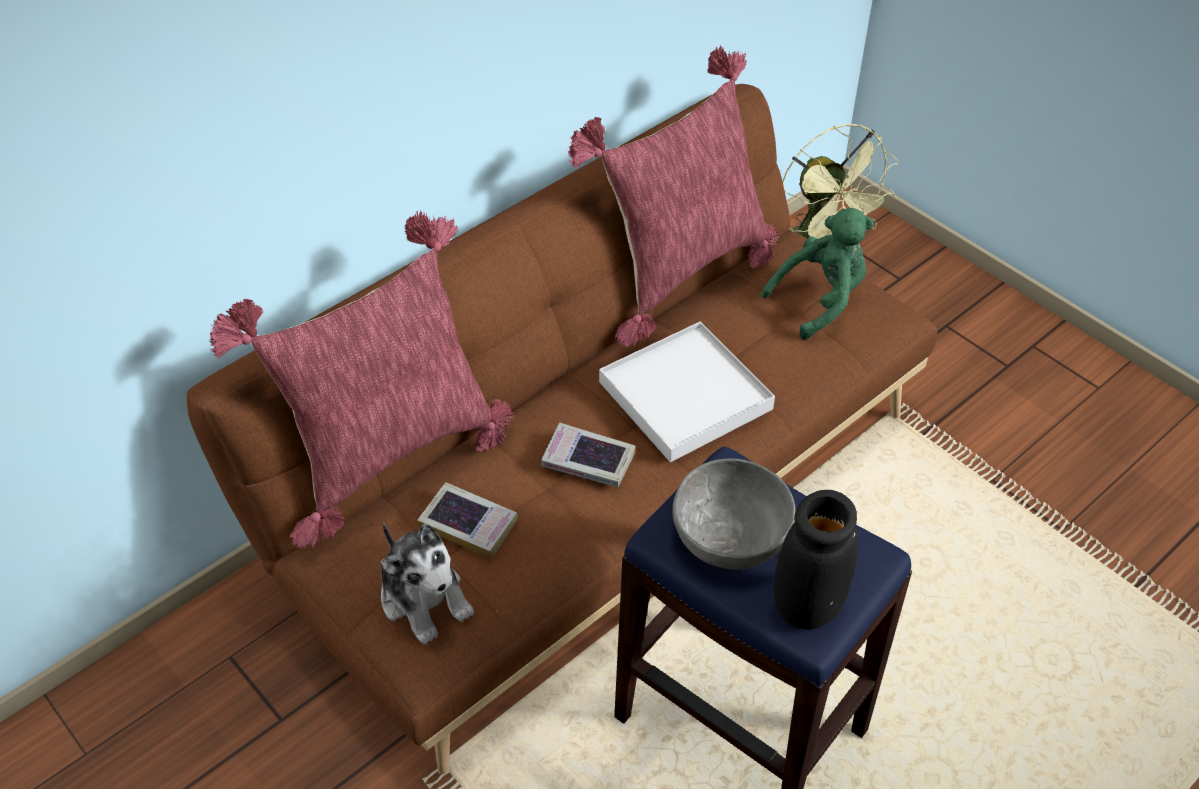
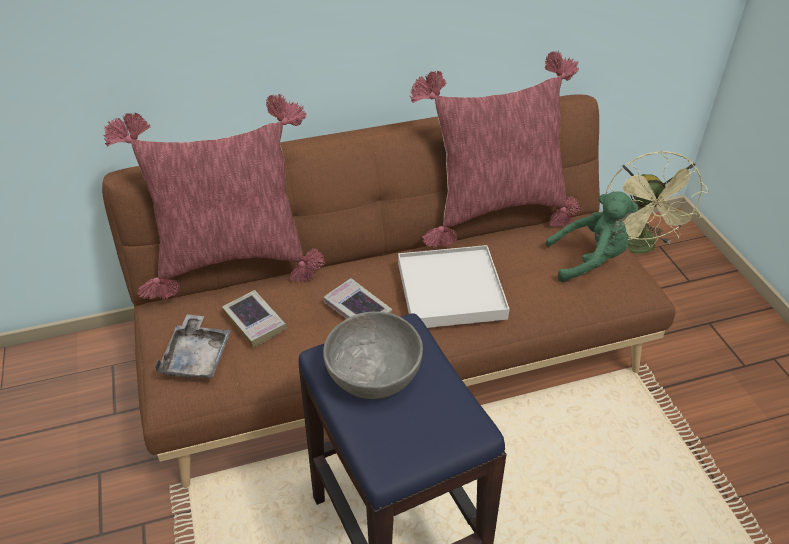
camera: 25 degrees right, 5 degrees down
(425, 598) = (197, 357): plush toy -> grey tray
(808, 606) = (396, 444): black vase -> none

